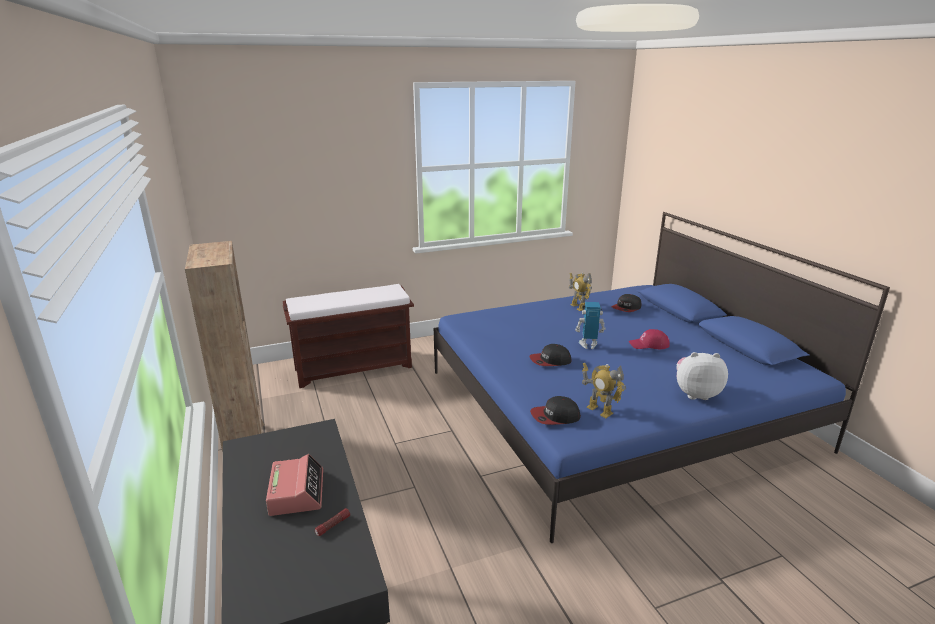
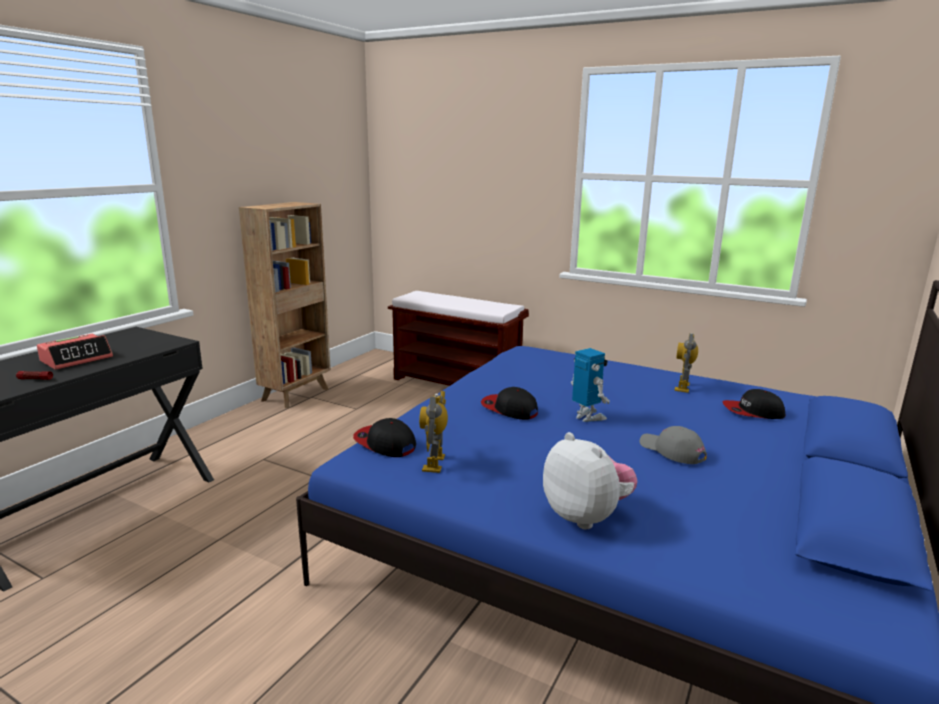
camera: 50 degrees right, 5 degrees down
(649, 344) = (671, 450): red cap -> grey cap

